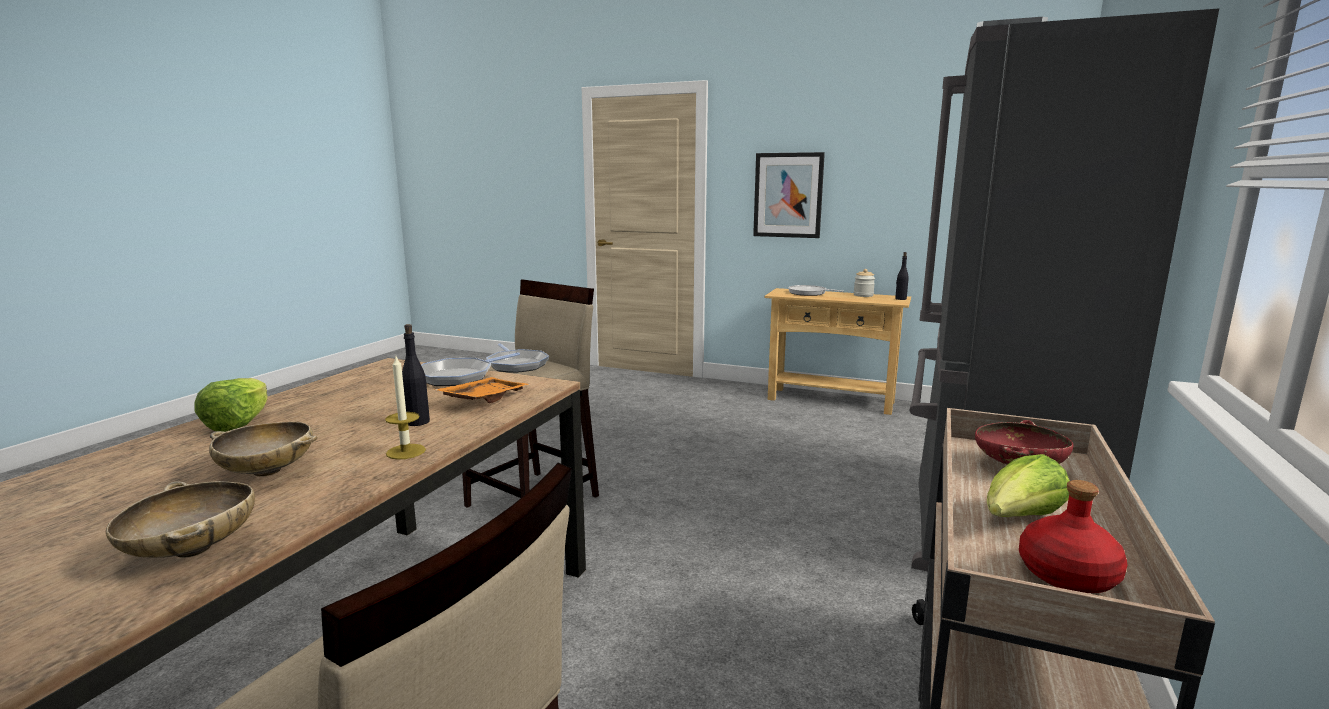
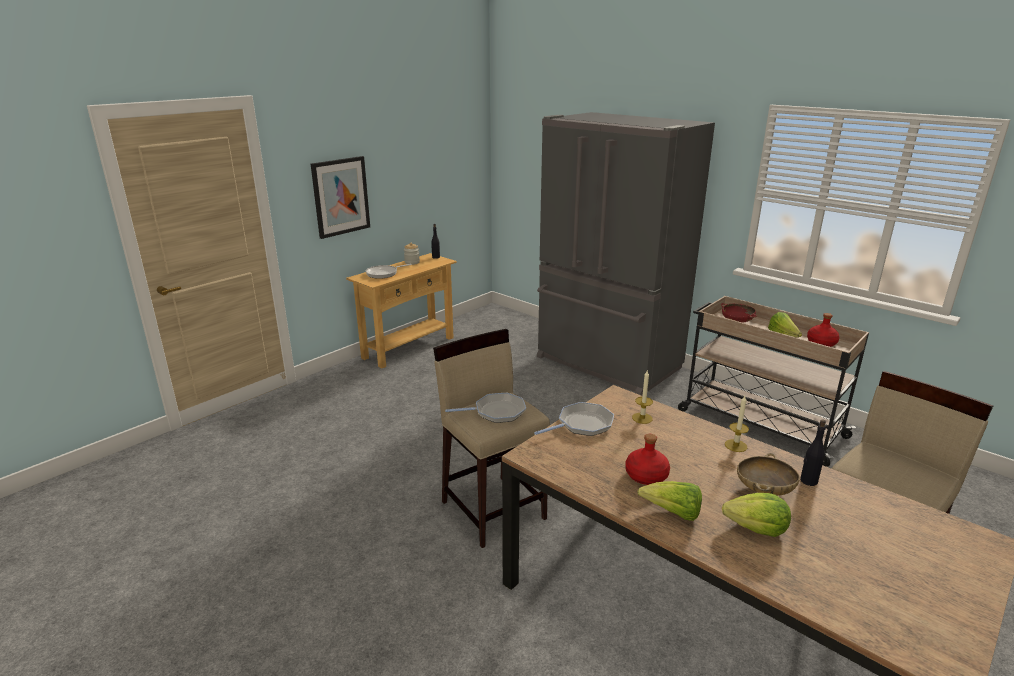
camera: 70 degrees left, 10 degrees up
(172, 467) = (756, 528): none -> lettuce
(192, 550) = (861, 501): beige bowl -> none
(330, 408) = (647, 476): none -> red bottle
(417, 422) = (684, 442): black bottle -> black bottle (808, 481)
(459, 376) = (582, 424): frying pan -> frying pan turned 90 degrees counterclockwise
(483, 399) = (642, 418): orange tray -> candle

